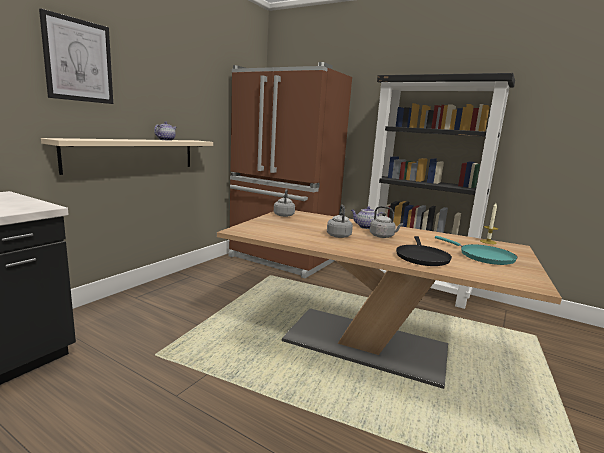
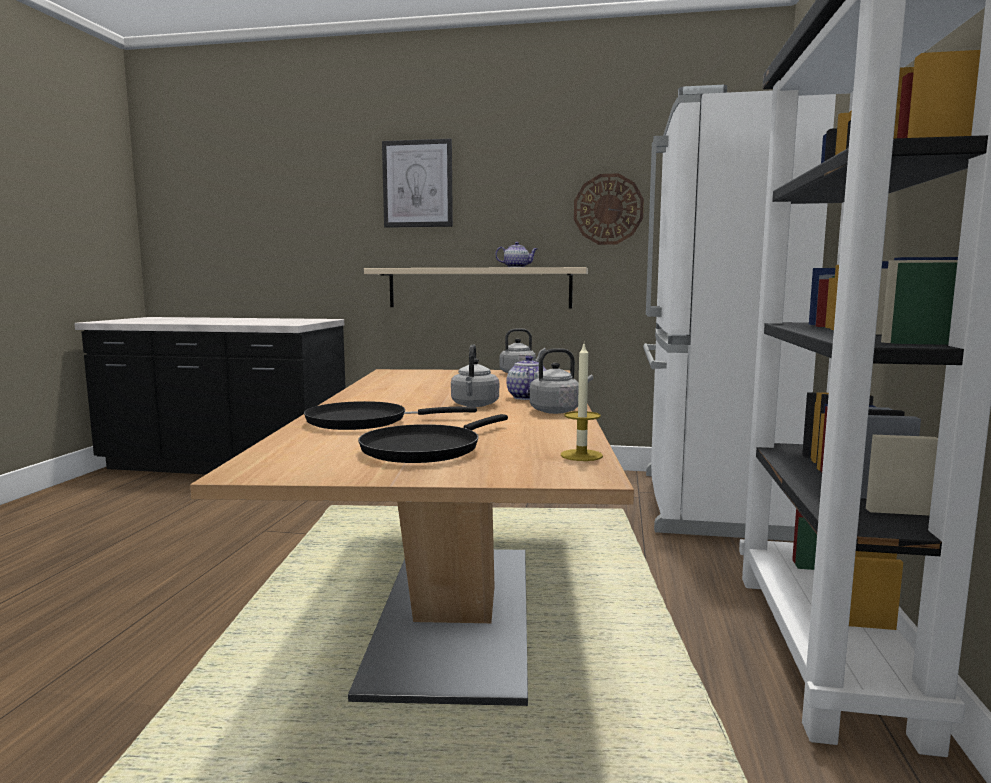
camera: 70 degrees right, 5 degrees down
(205, 103) = (608, 209): none -> wall clock
(281, 260) = (708, 504): brown fridge -> white fridge
(338, 235) = (437, 392): grey kettle -> grey kettle (557, 411)
(482, 256) = (426, 449): turquoise frying pan -> black frying pan

